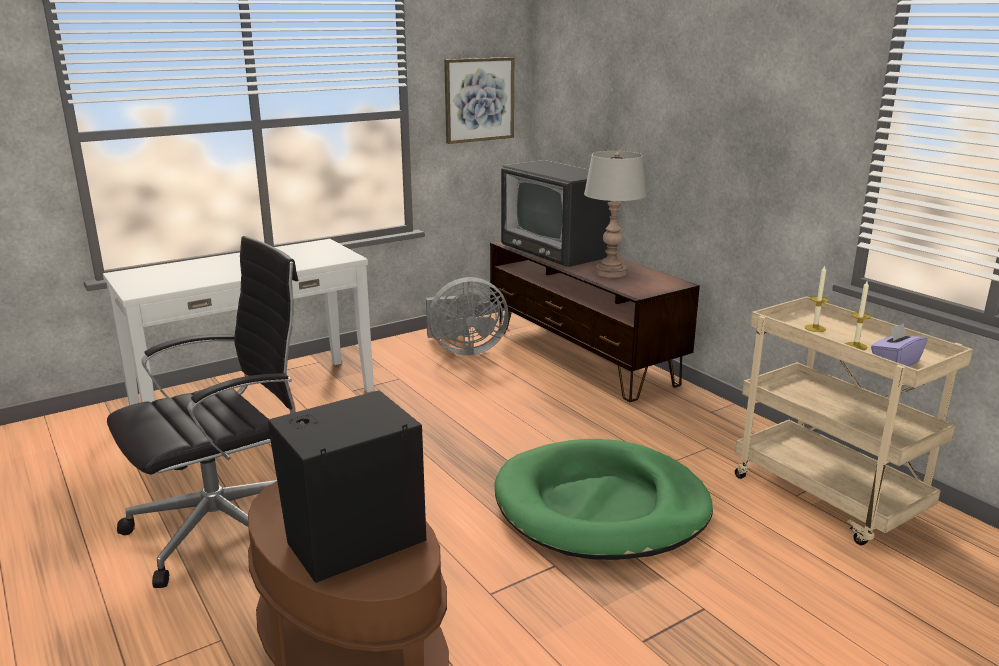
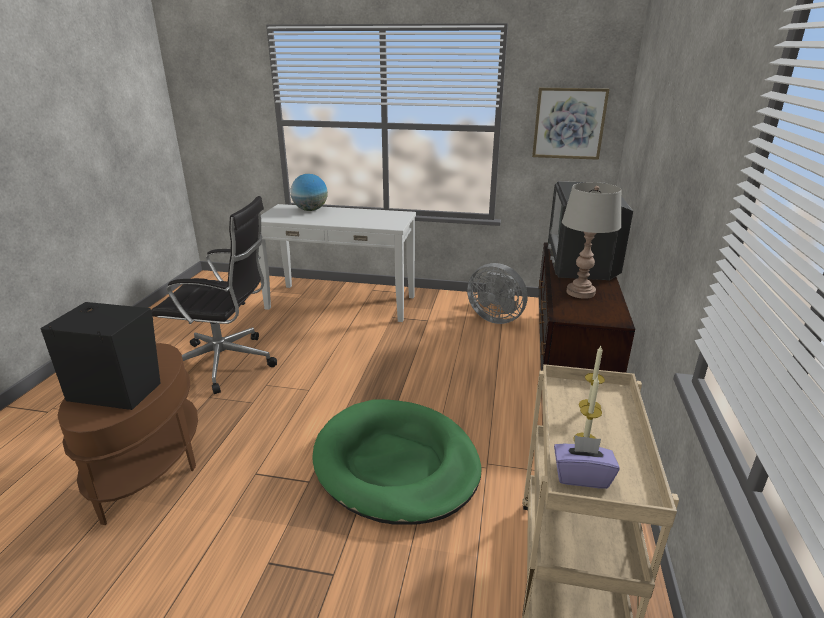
camera: 45 degrees right, 5 degrees up
(182, 268) = (310, 210): none -> globe

